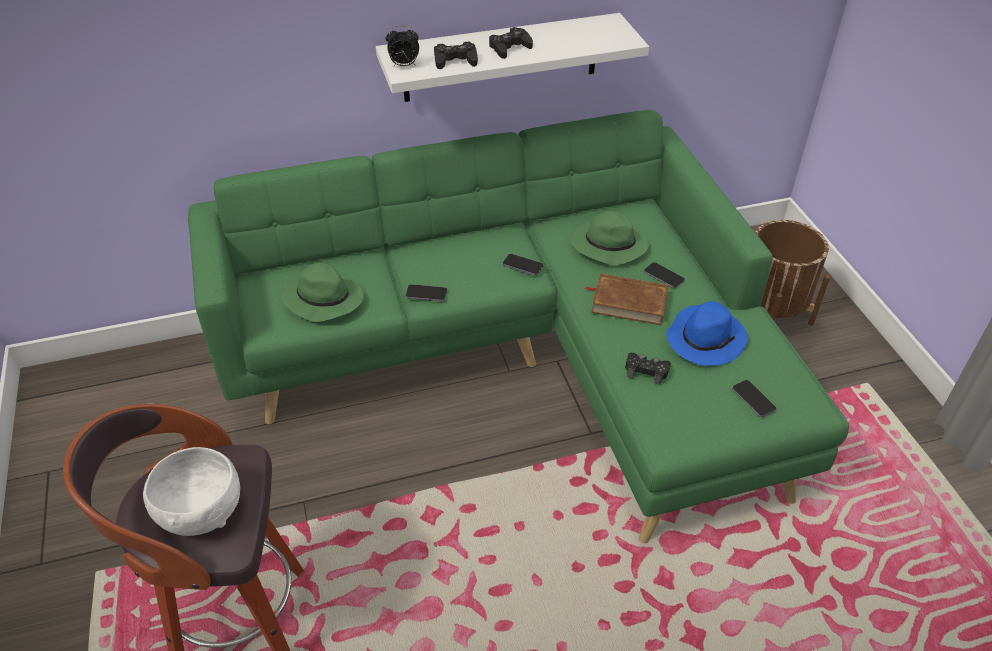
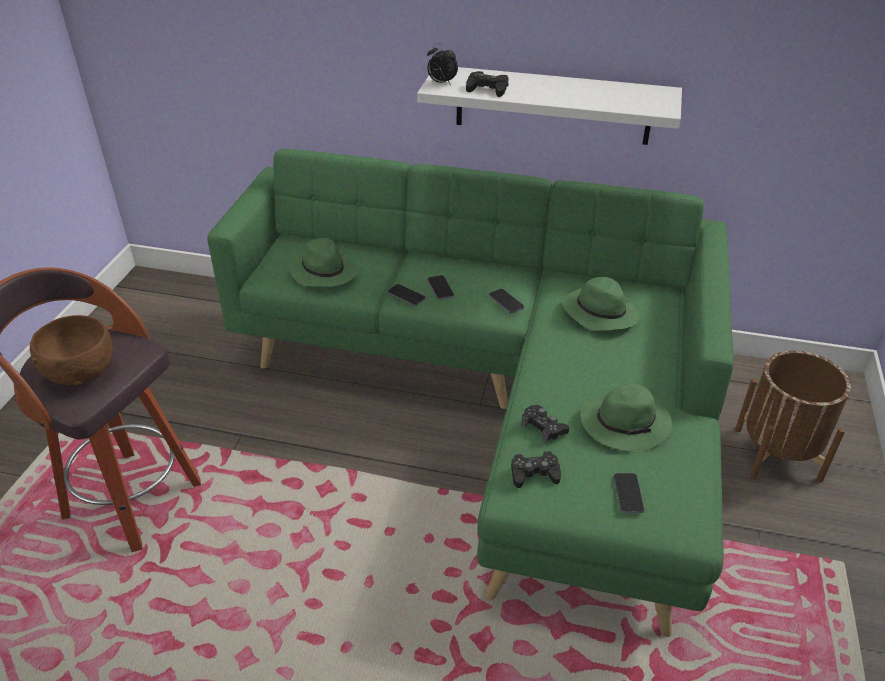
camera: 30 degrees right, 5 degrees down
(200, 511) = (80, 371): white bowl -> brown bowl
(509, 48) = (545, 91): black game controller -> black game controller (534, 473)
(629, 302) = (578, 365): brown book -> none
(664, 276) = (631, 356): phone -> phone (440, 288)
(705, 338) = (626, 423): blue hat -> green hat

